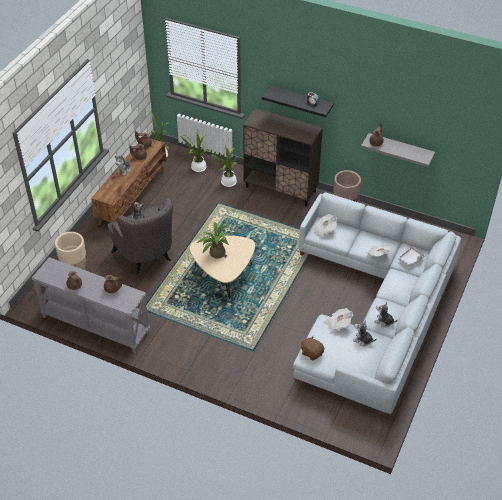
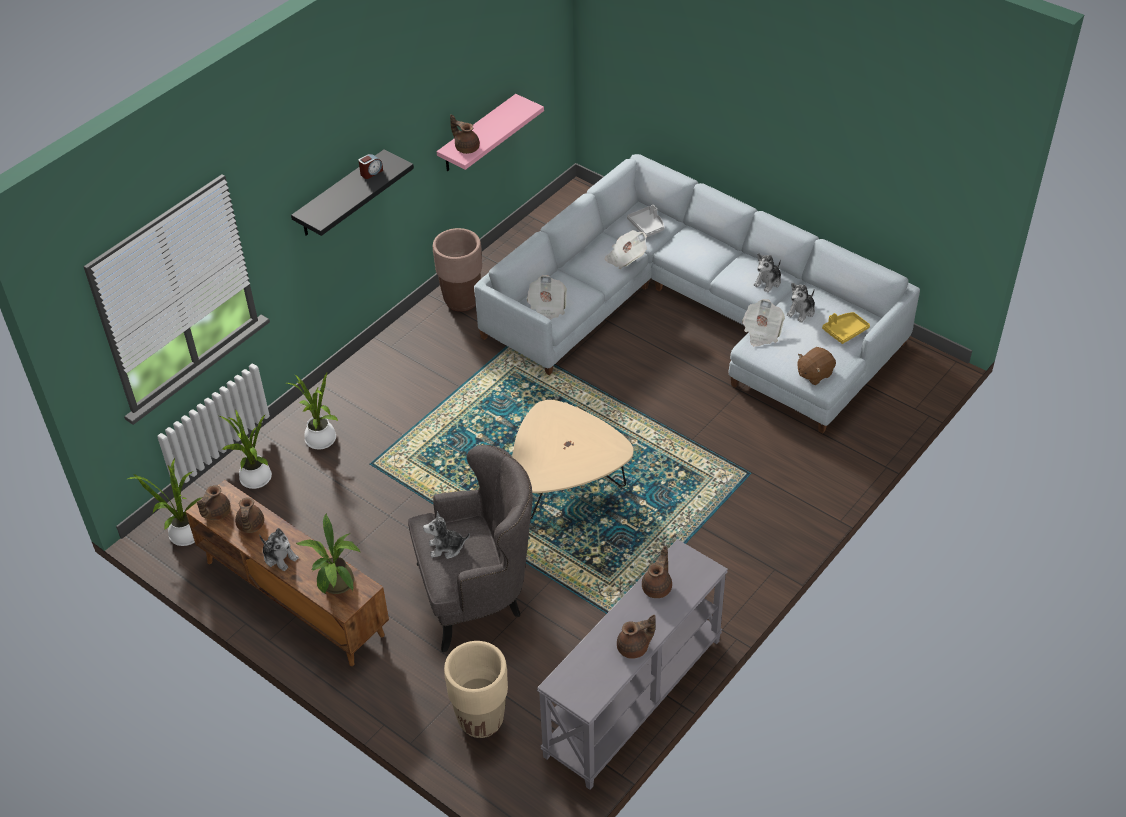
camera: 75 degrees left, 0 degrees up
(215, 253) = (558, 456): potted plant -> potted plant (337, 586)
(281, 189) = (373, 370): brown cabinet -> none
(352, 363) = (845, 331): none -> yellow tray
(400, 149) = (477, 134): grey shelf -> pink shelf

